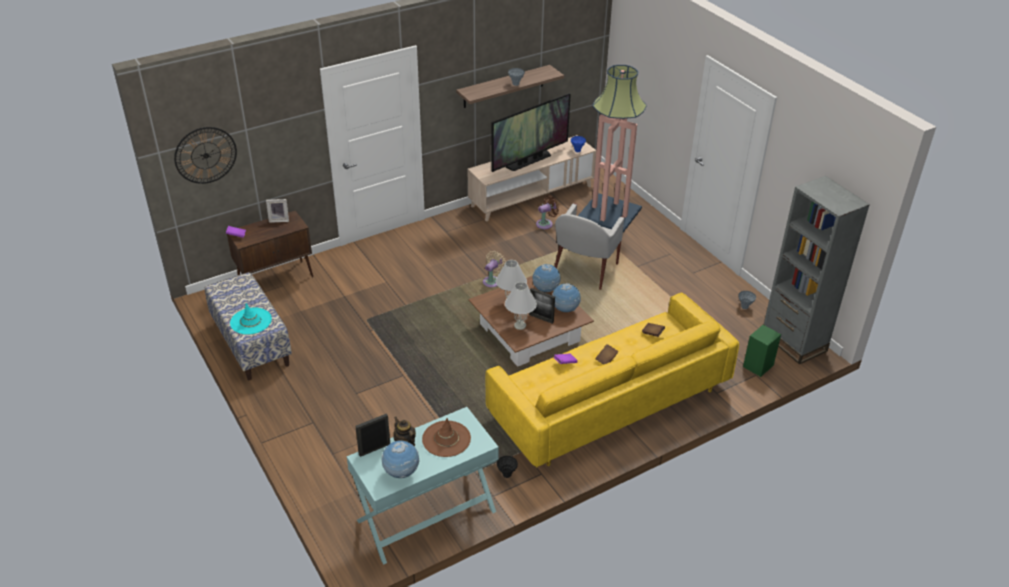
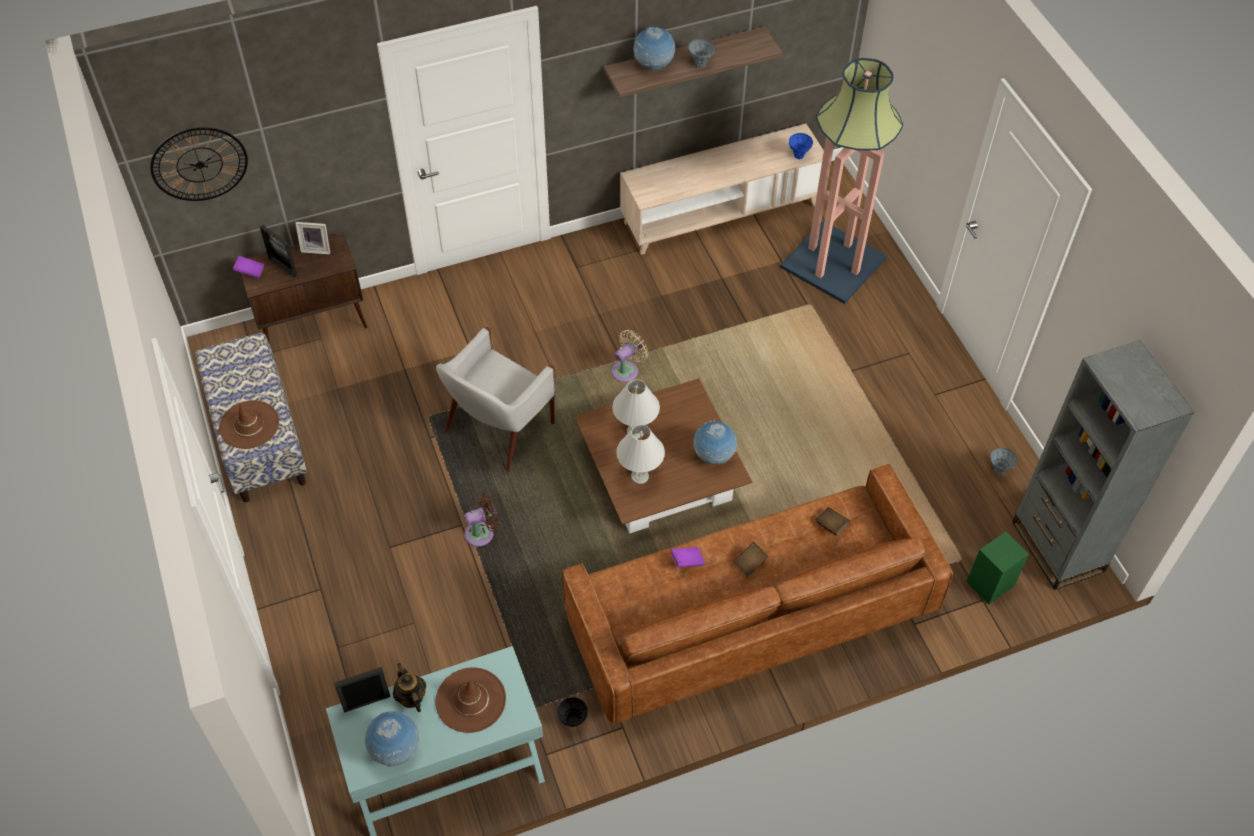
camera: 10 degrees right, 15 degrees up
(251, 321) = (249, 425): turquoise hat -> brown hat
(529, 161) = (718, 168): television -> none
(541, 318) = (674, 467): picture frame -> picture frame (283, 267)
(545, 290) = (692, 415): globe -> globe (653, 66)
(546, 224) = (731, 270): brown fan -> brown fan (482, 533)
(584, 270) = (769, 368): white armchair -> white armchair (497, 429)
(609, 402) = (749, 617): yellow sofa -> brown sofa

